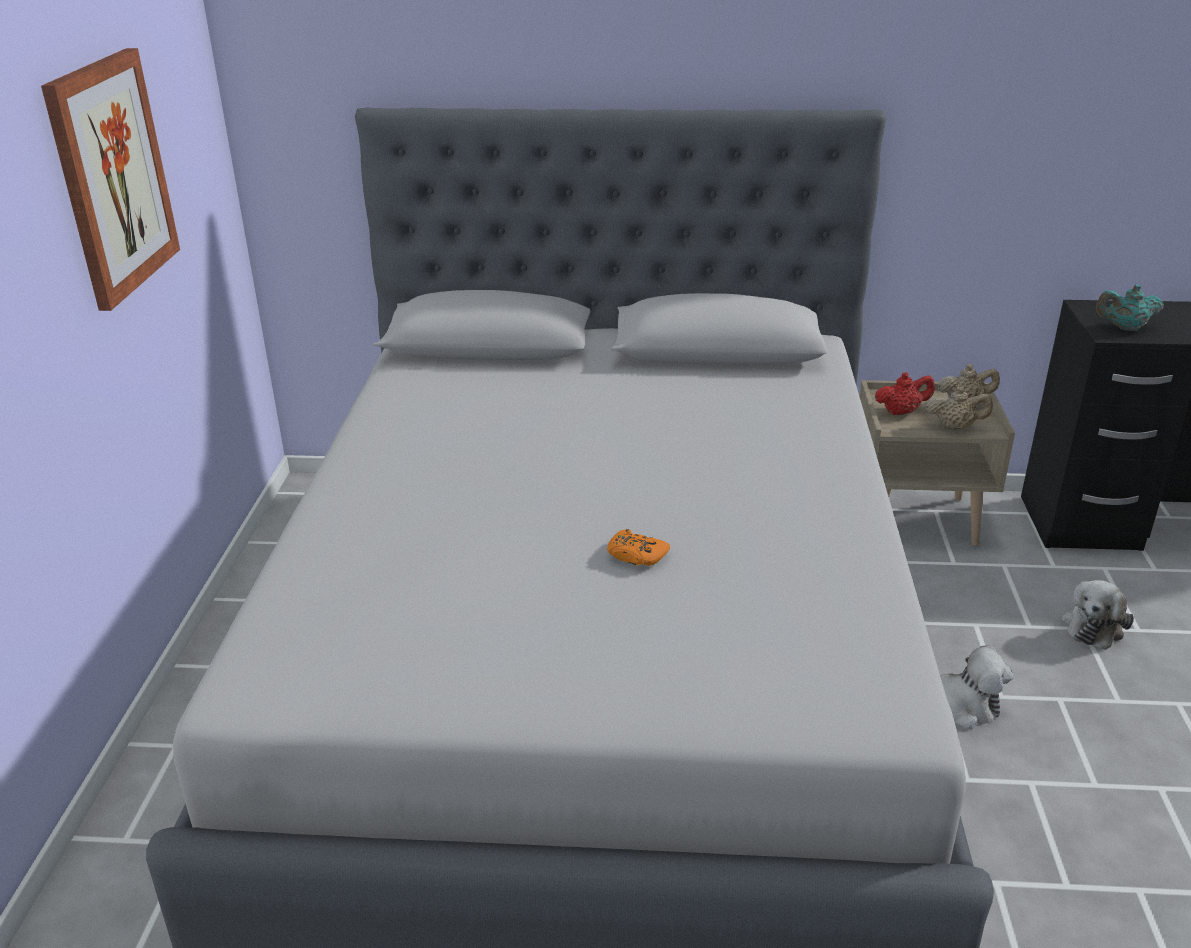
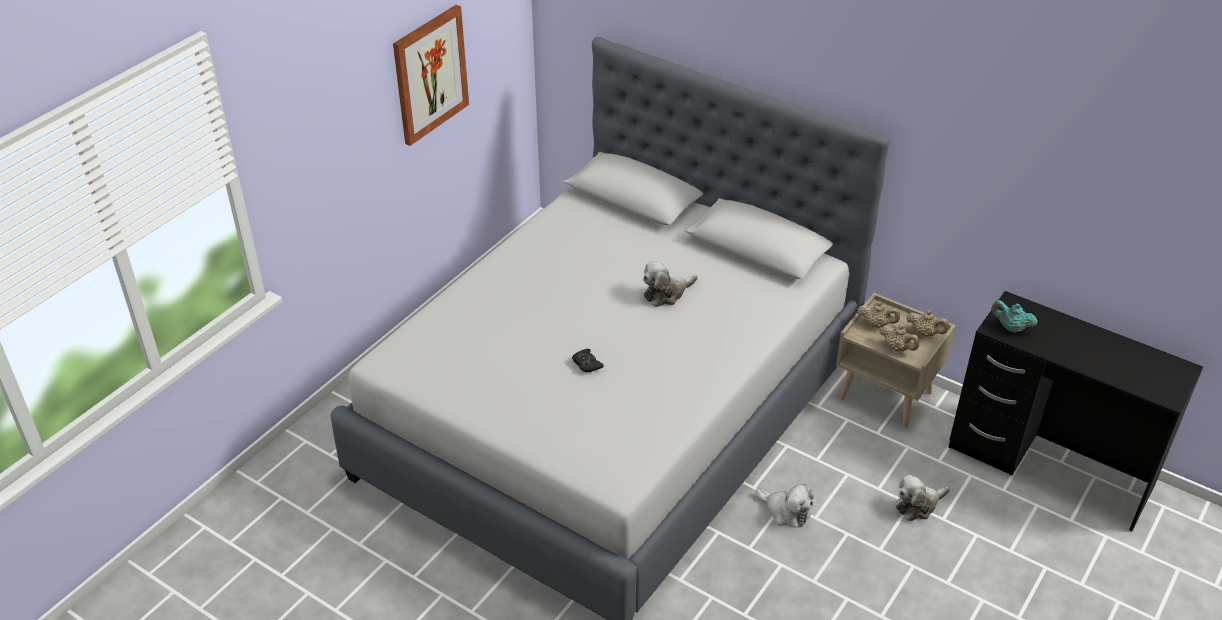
camera: 30 degrees right, 10 degrees up
(636, 555) = (586, 364): orange game controller -> black game controller
(655, 429) = (666, 293): none -> plush toy
(901, 412) = (876, 325): red teapot -> beige teapot

